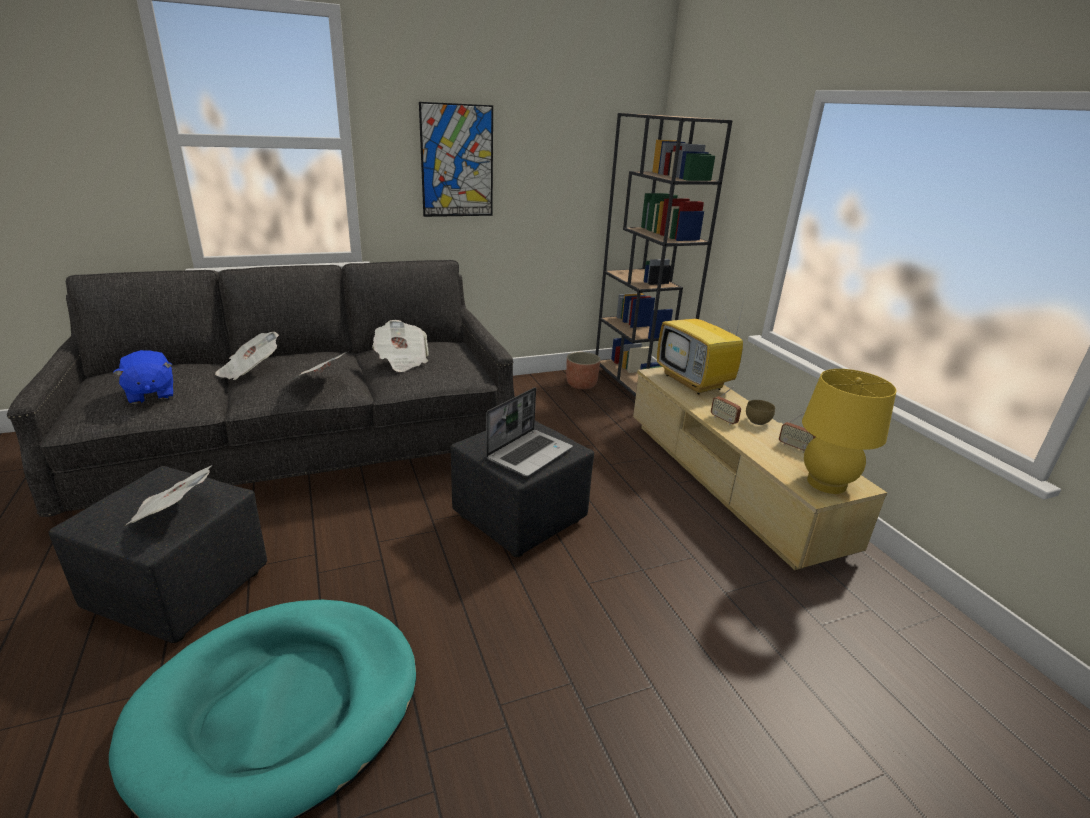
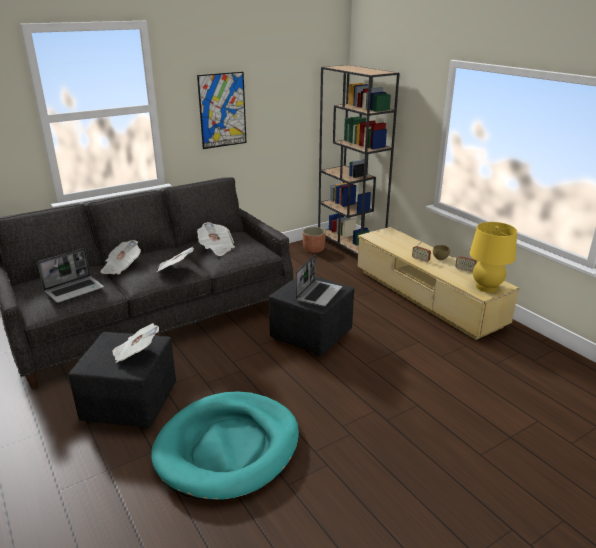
camera: 10 degrees left, 0 degrees up
(150, 394) = (75, 290): blue plush toy -> laptop
(695, 382) = (396, 239): television -> none

